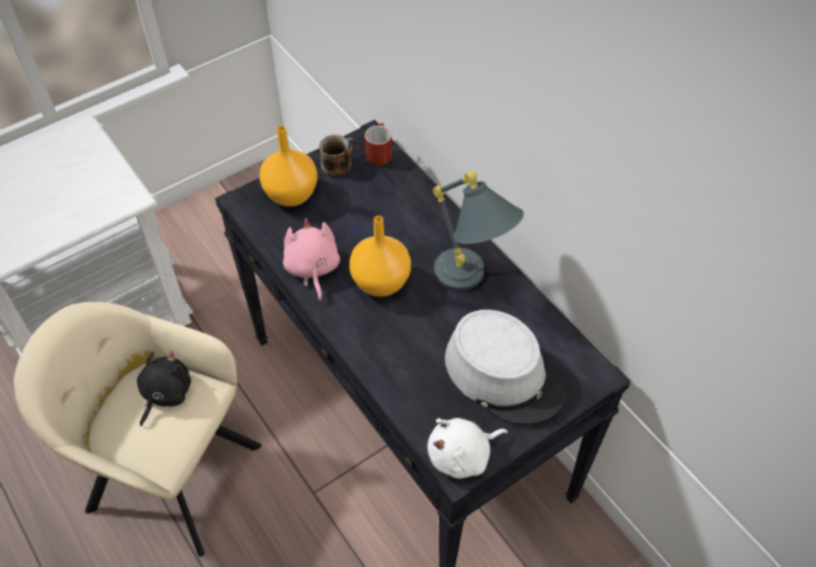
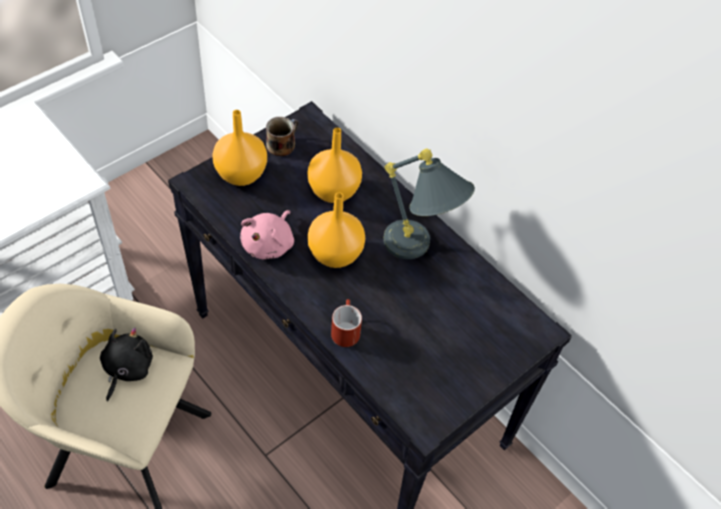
camera: 10 degrees left, 0 degrees up
(312, 269) = (269, 244): pink plush toy -> pink plush toy turned 135 degrees counterclockwise
(378, 151) = (319, 131): red mug -> red mug (344, 329)
(386, 216) = (333, 192): none -> orange vase
(462, 455) = (428, 411): white plush toy -> none
(504, 374) = (458, 335): grey hat -> none

